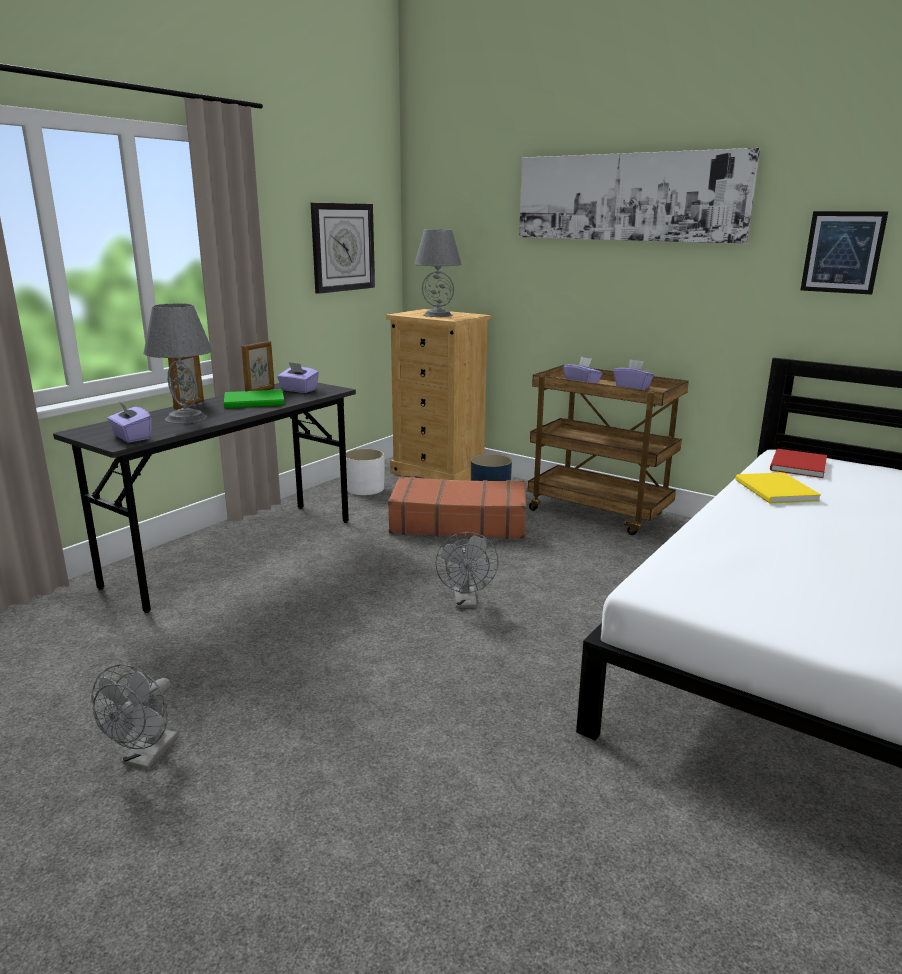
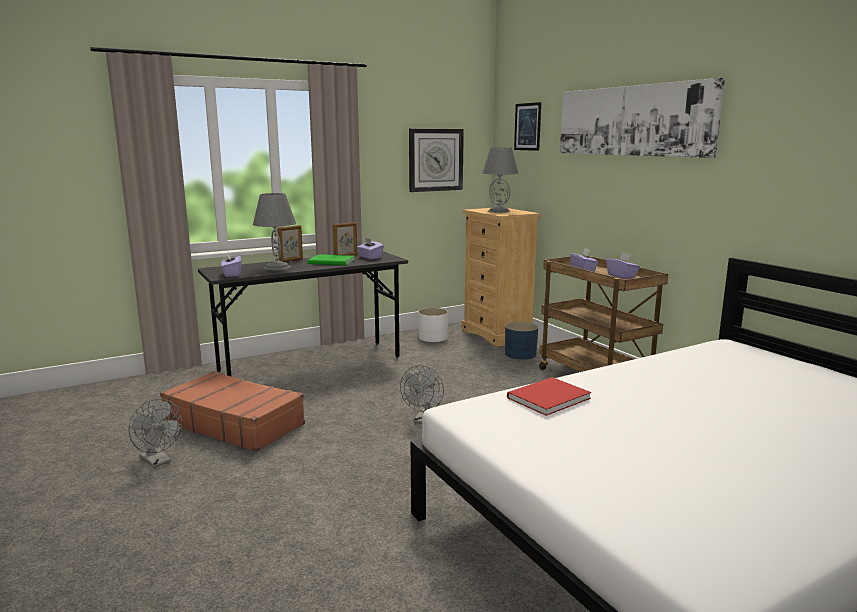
camera: 25 degrees right, 5 degrees down
(146, 757) = (158, 461): grey fan -> grey fan turned 90 degrees counterclockwise
(458, 522) = (475, 369): brown suitcase -> brown suitcase (234, 423)
(775, 491) = (667, 367): yellow book -> none
(796, 466) = (722, 353): red book -> red book (545, 398)
(842, 252) = (790, 166): picture -> picture (527, 126)

